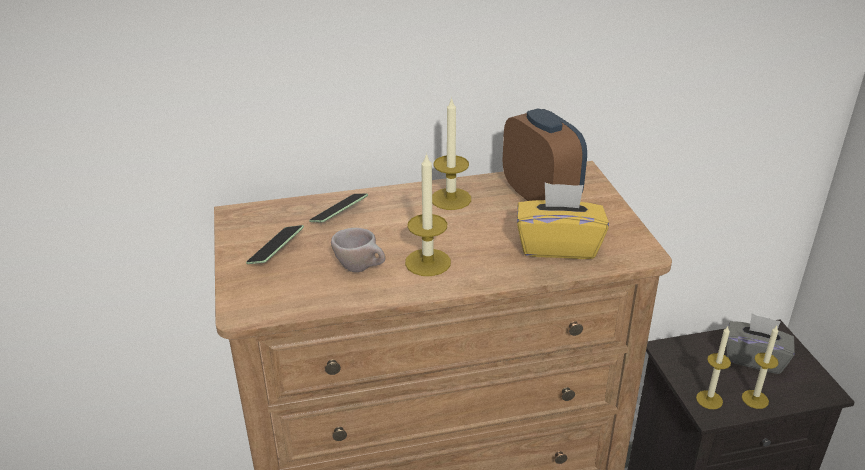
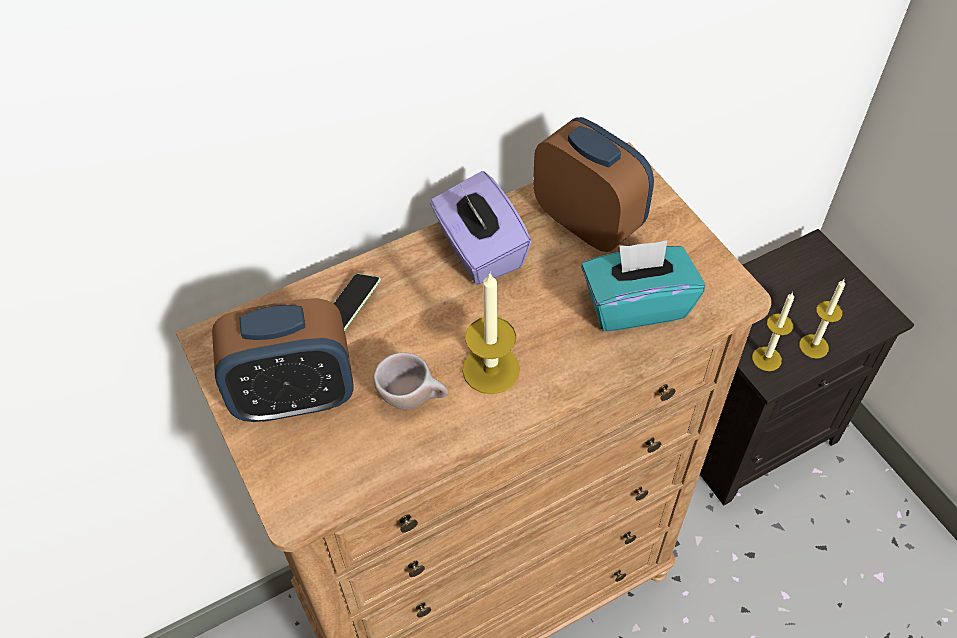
camera: 15 degrees left, 20 degrees up
(276, 252) = (295, 397): phone -> alarm clock
(451, 199) = (479, 250): candle -> purple tissue box
(558, 246) = (636, 305): yellow tissue box -> turquoise tissue box
(754, 358) = (802, 290): grey tissue box -> none

